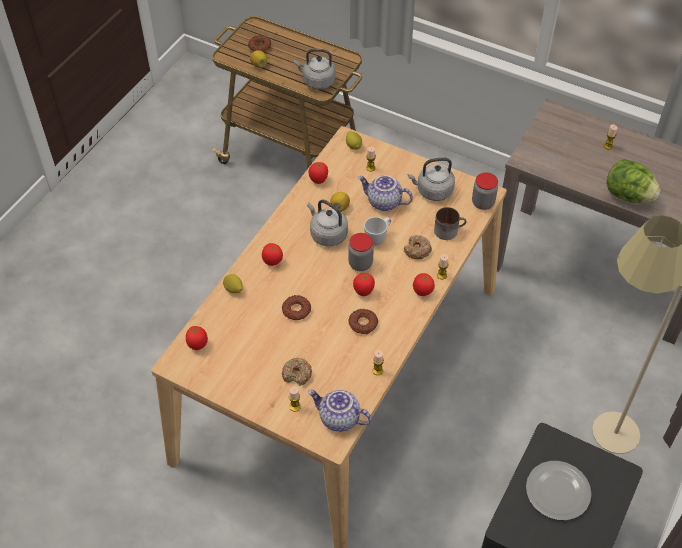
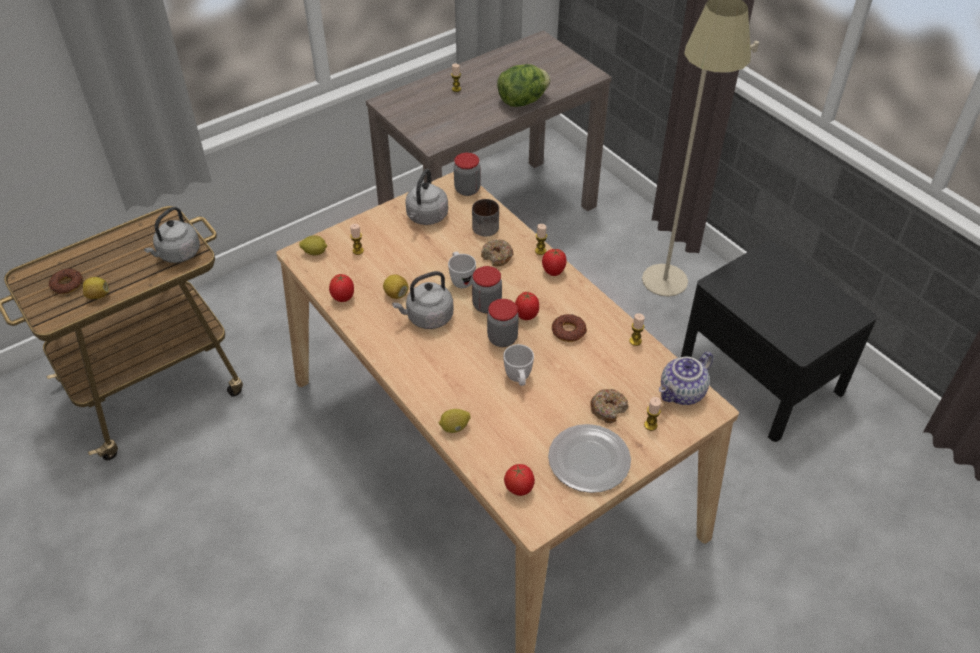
camera: 65 degrees left, 5 degrees down
(272, 262) = (436, 378): tomato -> none
(296, 310) = (519, 380): donut -> white mug
(332, 285) = (502, 338): none -> jar
(383, 203) = (415, 258): teapot -> none
(557, 491) = (773, 300): plate -> plate (587, 460)

